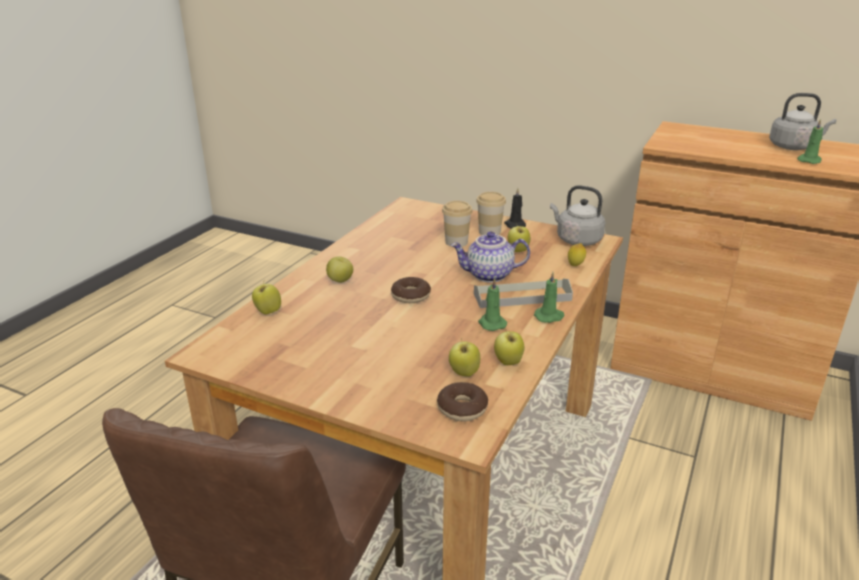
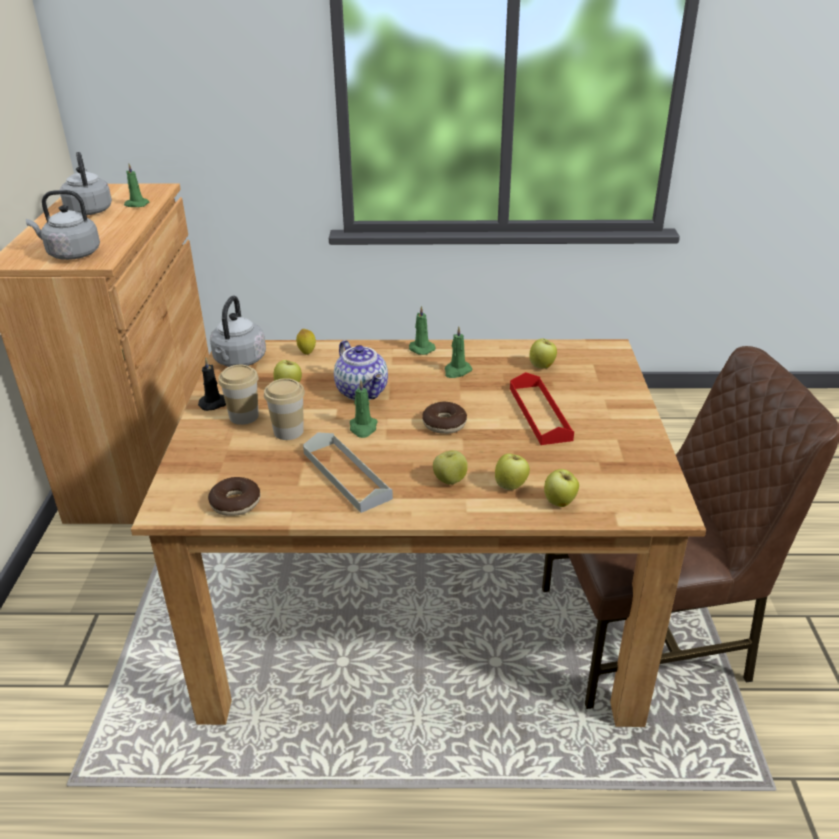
camera: 115 degrees left, 5 degrees up
(383, 342) = (540, 413): none -> red tray
(436, 266) = (363, 428): none -> green candle
(462, 408) = (583, 358): donut -> donut (235, 503)
(508, 362) = (508, 353): apple -> apple (511, 486)
(522, 297) = (395, 367): grey tray -> grey tray (346, 475)
(680, 139) = (71, 254): none -> grey kettle

